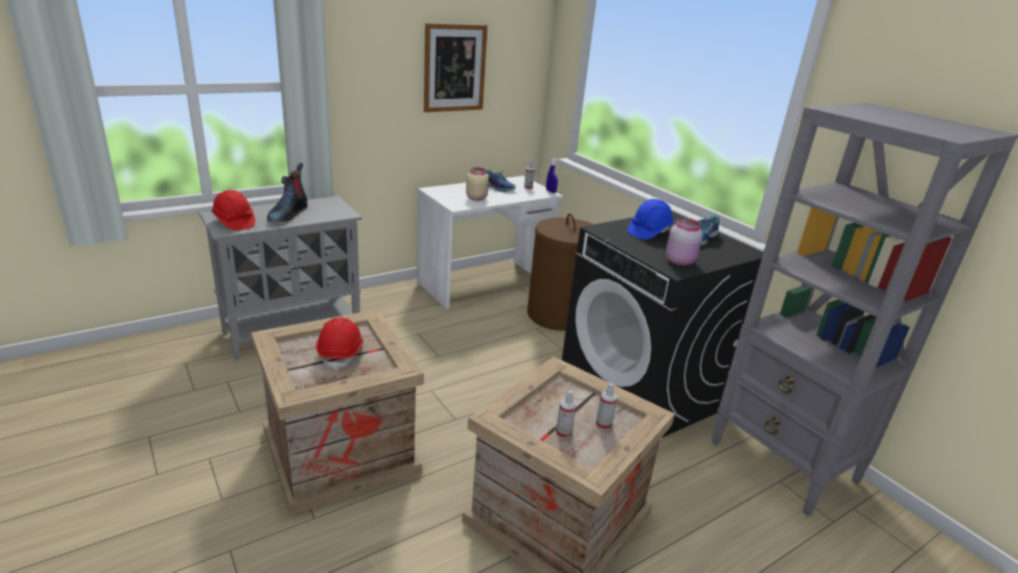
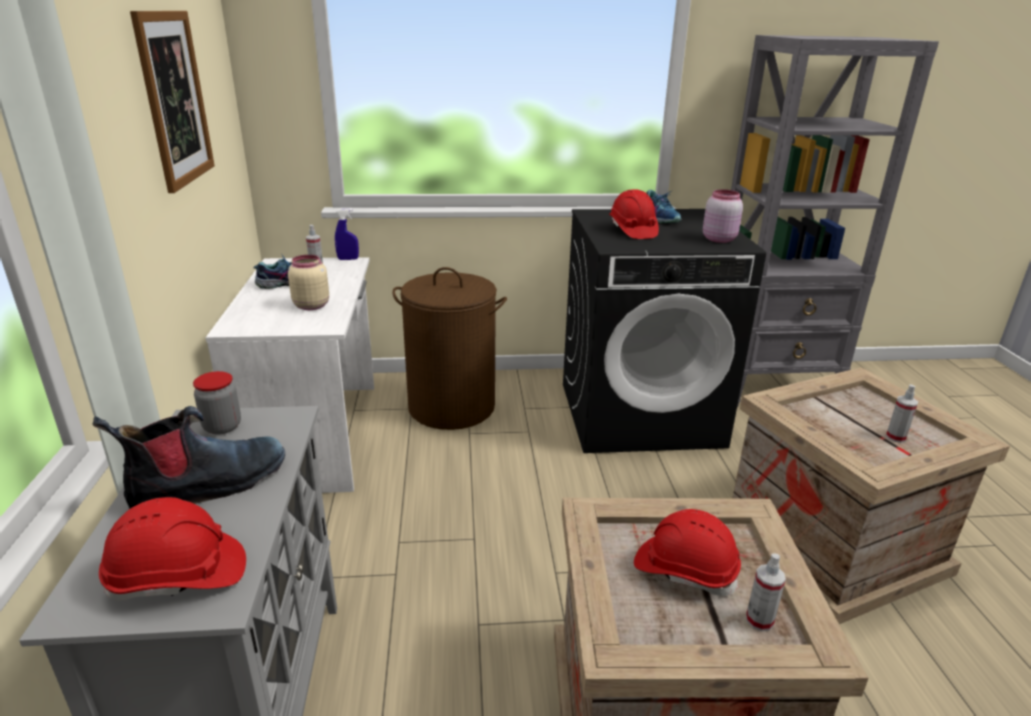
camera: 60 degrees left, 0 degrees up
(288, 213) = (209, 485): boot -> boot turned 75 degrees counterclockwise
(330, 205) = (222, 426): none -> jar
(603, 425) = (877, 410): spray bottle -> spray bottle (759, 620)
(649, 232) = (632, 231): blue hard hat -> red hard hat

